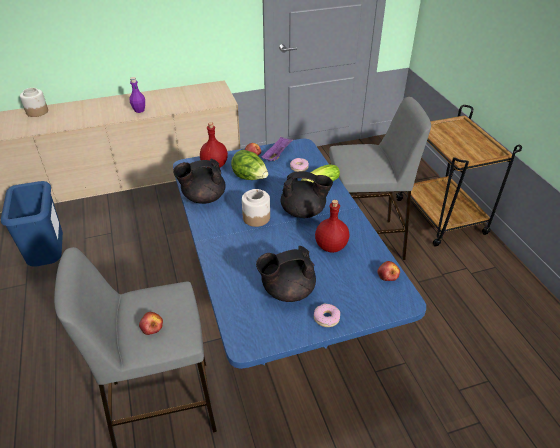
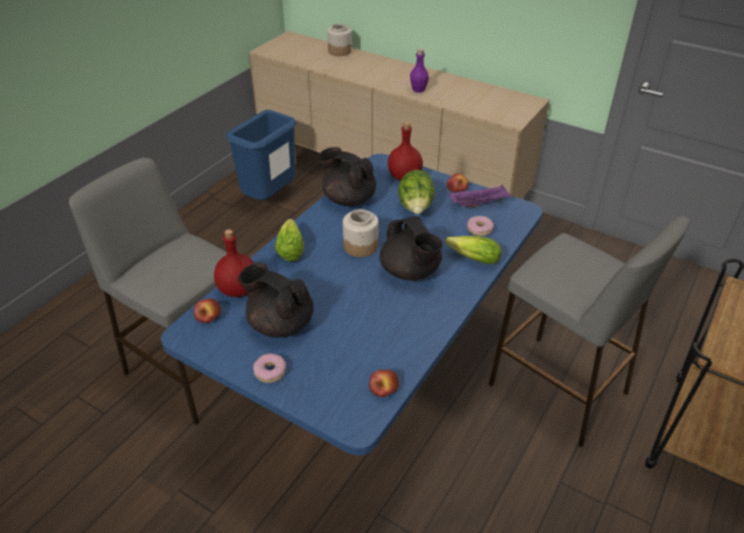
camera: 50 degrees right, 0 degrees up
(152, 326) = (161, 269): apple -> apple (208, 316)
(219, 248) = (291, 248): none -> lettuce
(330, 246) = (379, 319): red bottle -> red bottle (238, 289)

